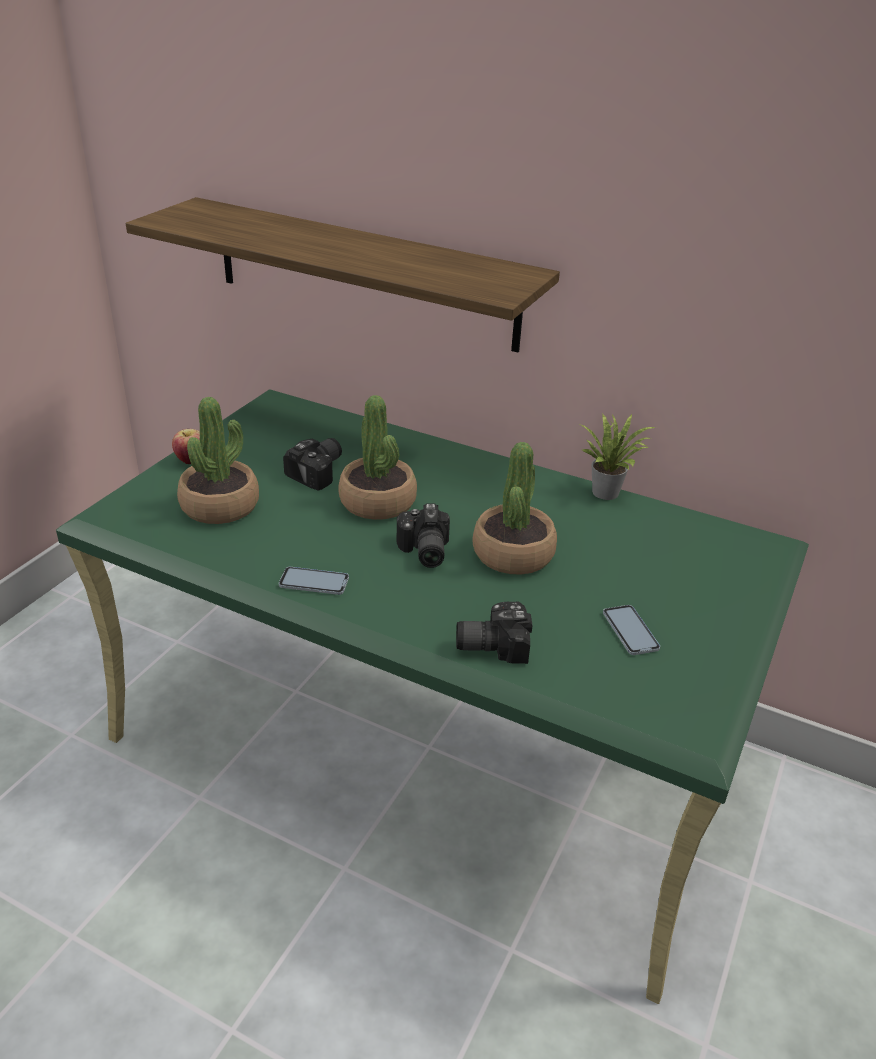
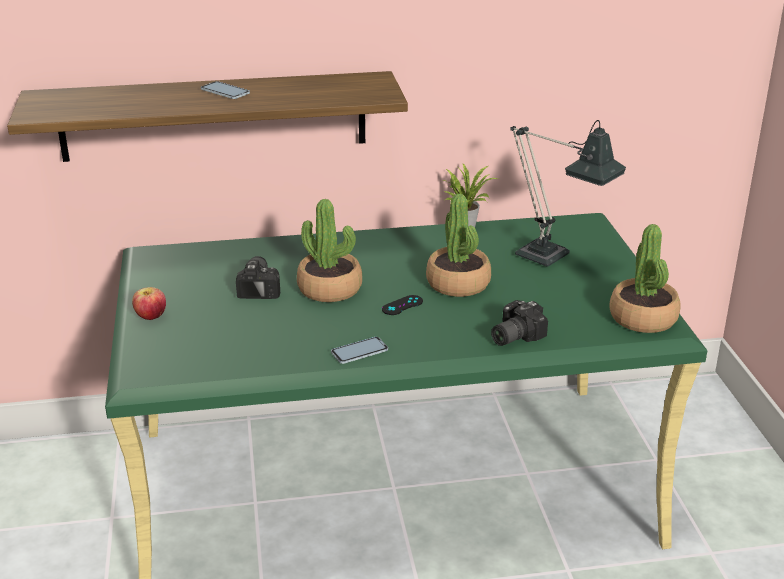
camera: 35 degrees left, 5 degrees down
(220, 506) = (221, 336): potted plant -> potted plant (643, 318)
(422, 552) = (402, 305): camera -> black game controller
(630, 631) = (576, 296): phone -> phone (225, 92)
(660, 572) = (552, 259): none -> table lamp

